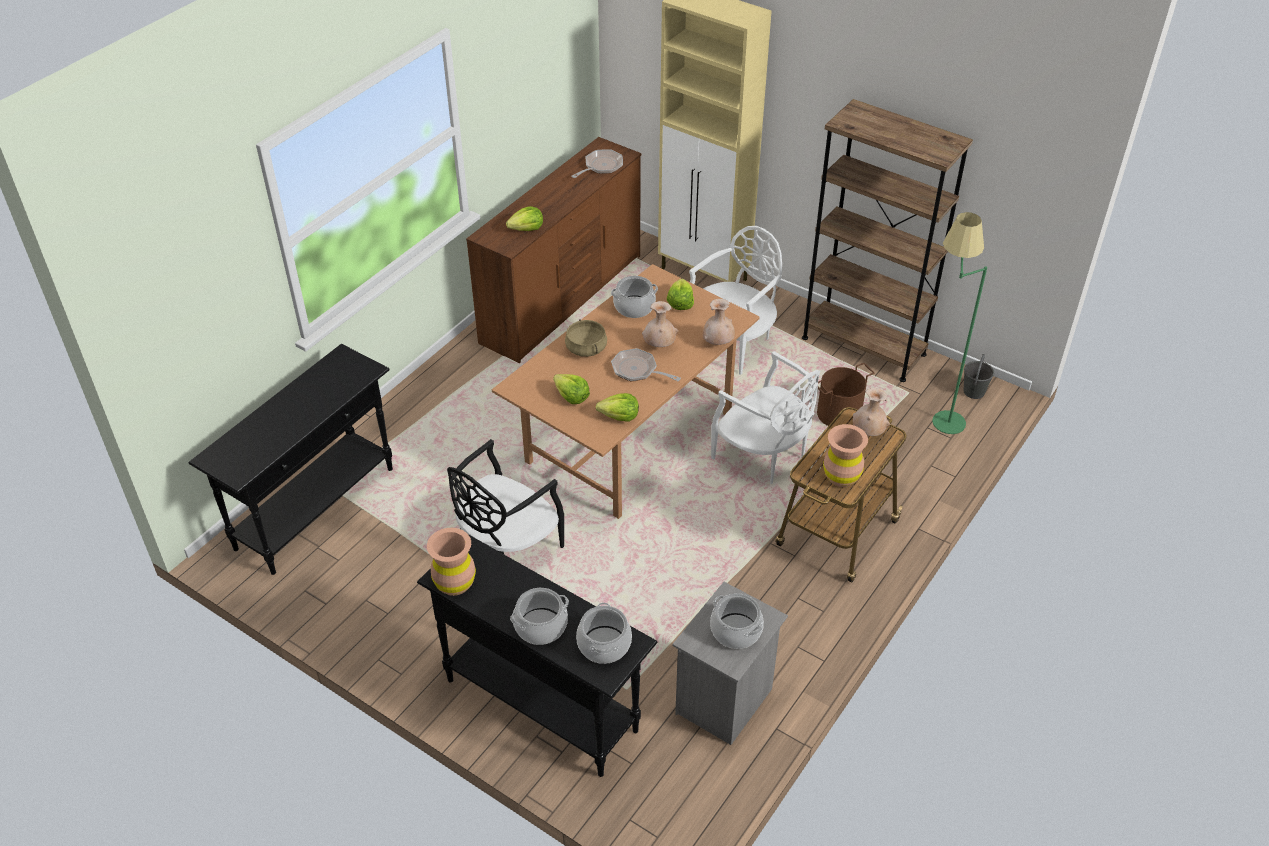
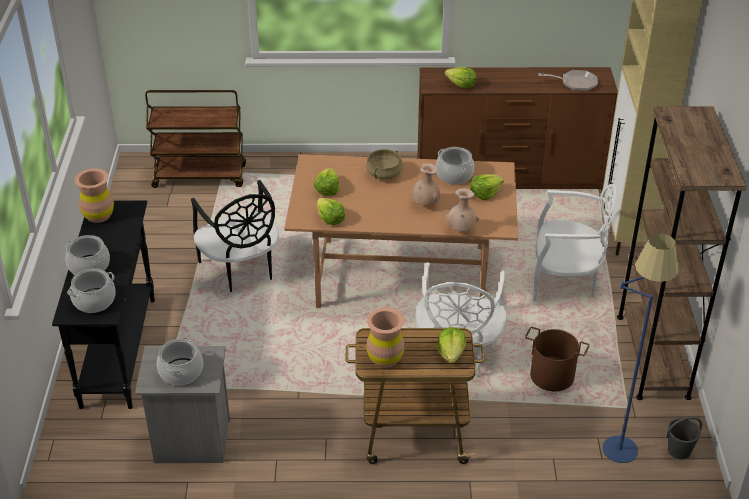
camera: 55 degrees right, 5 degrees down
(316, 508) = (200, 176): black console table -> brown cart
(507, 547) = (241, 270): black chair -> black chair turned 120 degrees counterclockwise
(638, 370) = (387, 206): frying pan -> none
(868, 432) = (451, 353): beige vase -> lettuce
(936, 414) = (621, 437): green floor lamp -> blue floor lamp

